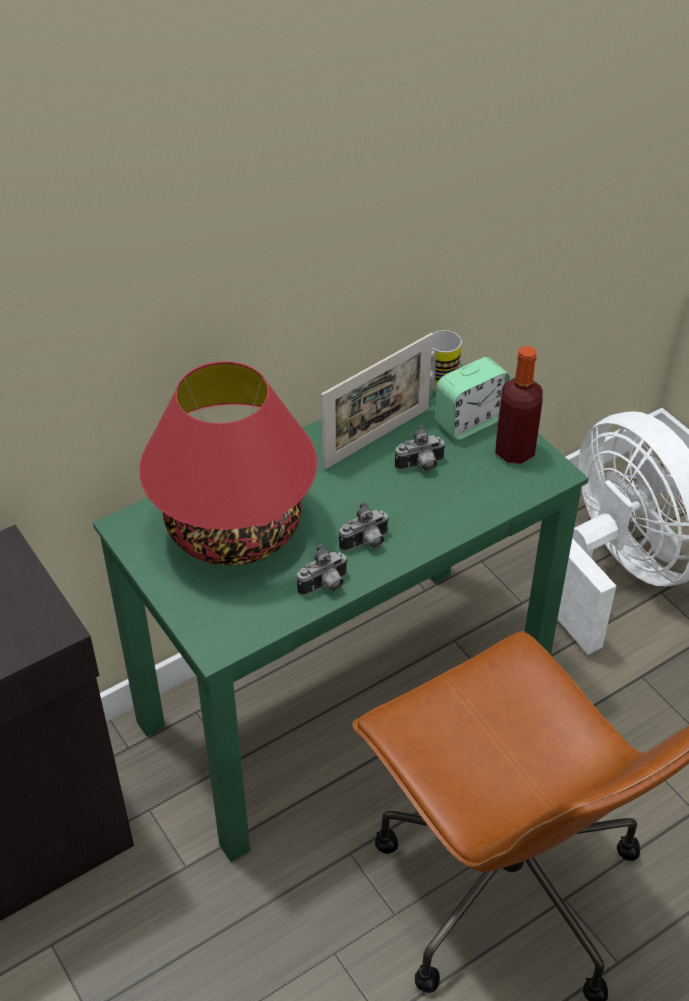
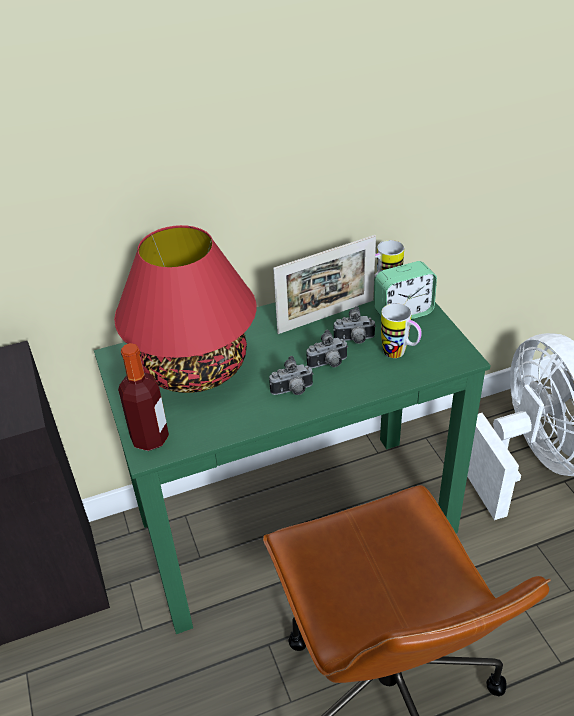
camera: 15 degrees right, 5 degrees down
(325, 586) = (249, 419): camera -> camera (328, 364)
(480, 478) = (400, 354): none -> mug
(514, 451) = (433, 338): bottle -> bottle (150, 438)

